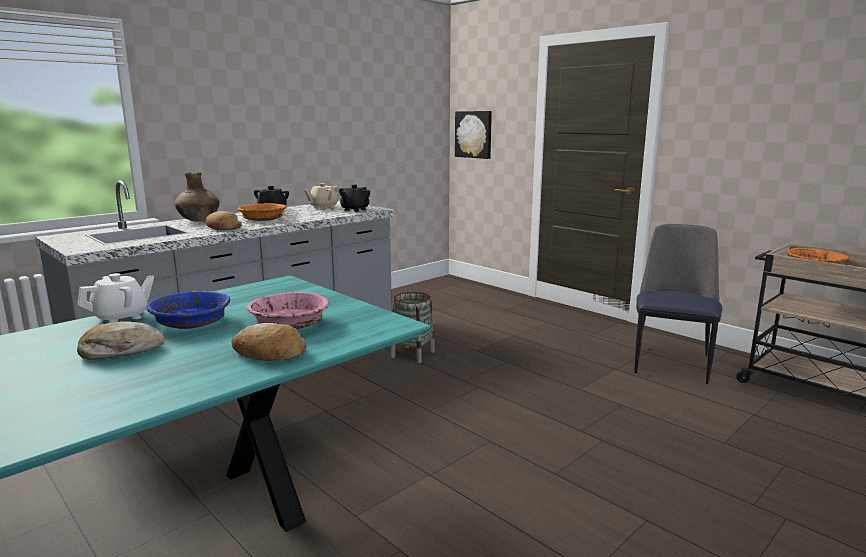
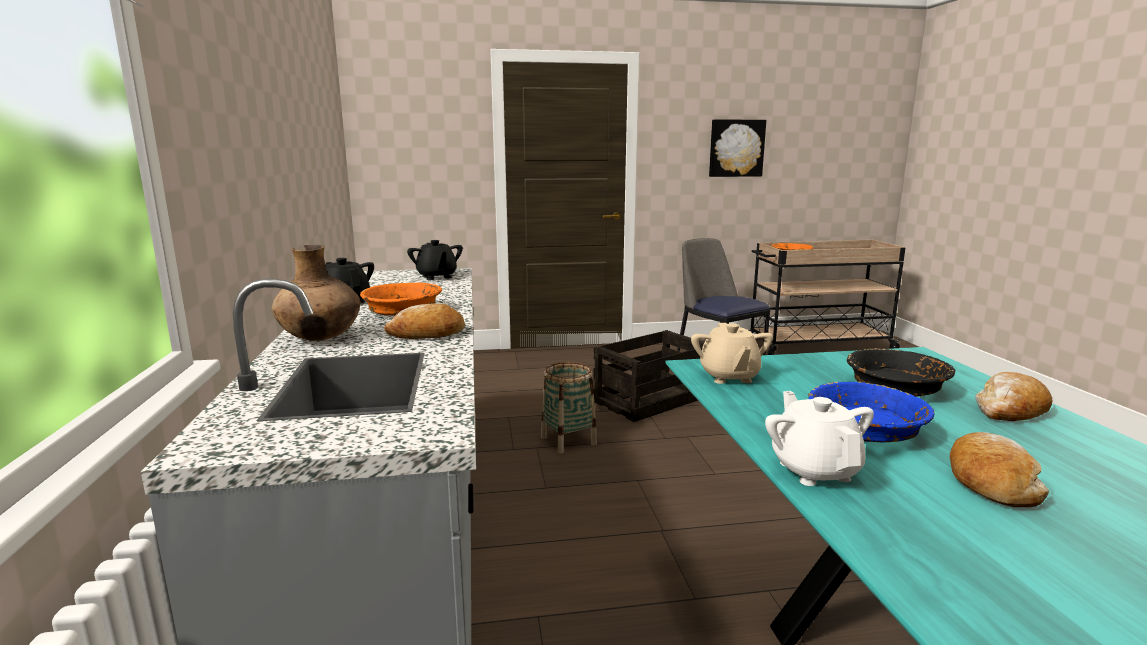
camera: 55 degrees left, 0 degrees up
(290, 323) = (895, 388): pink bowl -> black bowl
(323, 207) = (382, 283): beige teapot -> beige teapot (729, 377)
(474, 134) = (395, 166): picture -> picture (736, 148)
(527, 359) = (651, 399): none -> crate

